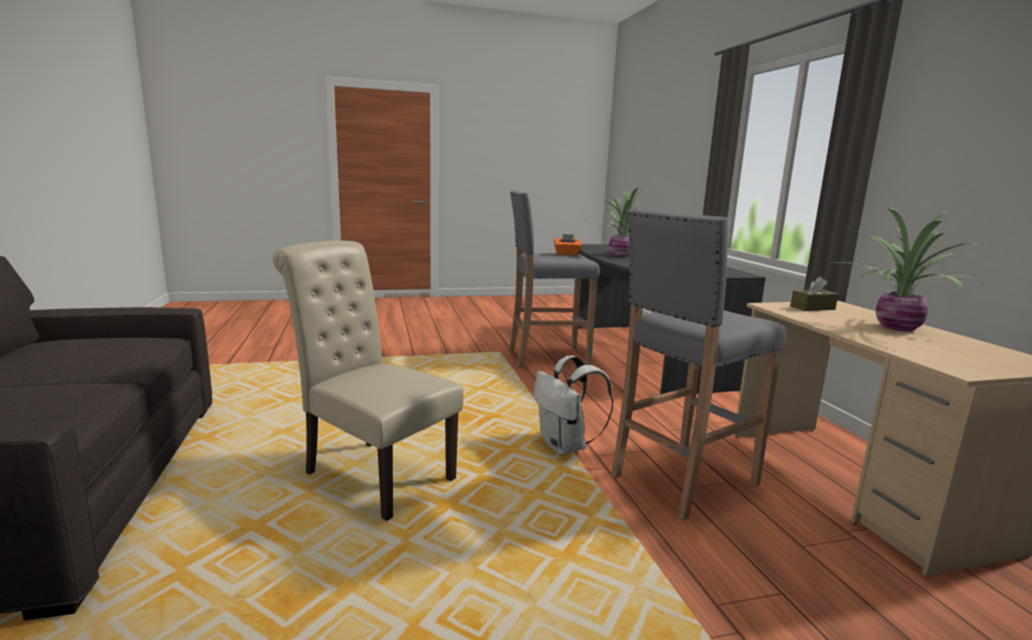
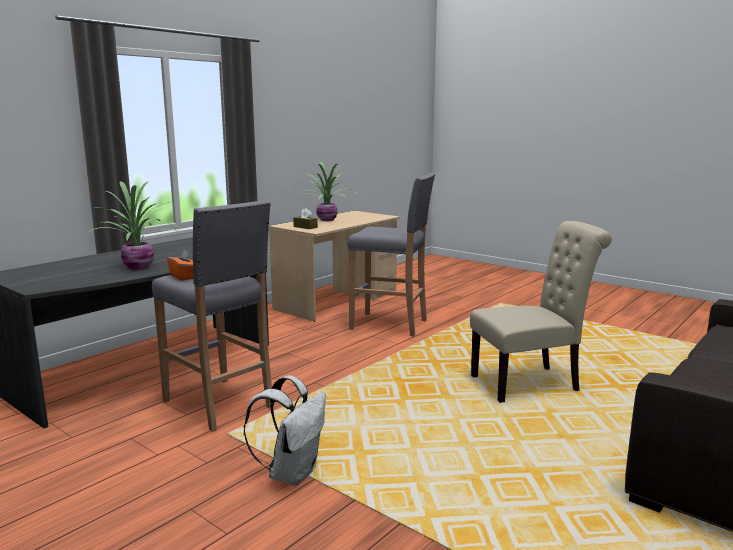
camera: 125 degrees left, 0 degrees up
(372, 474) = (531, 383): beige chair -> beige chair turned 105 degrees counterclockwise
(565, 446) = (402, 351): white backpack -> white backpack (292, 473)

